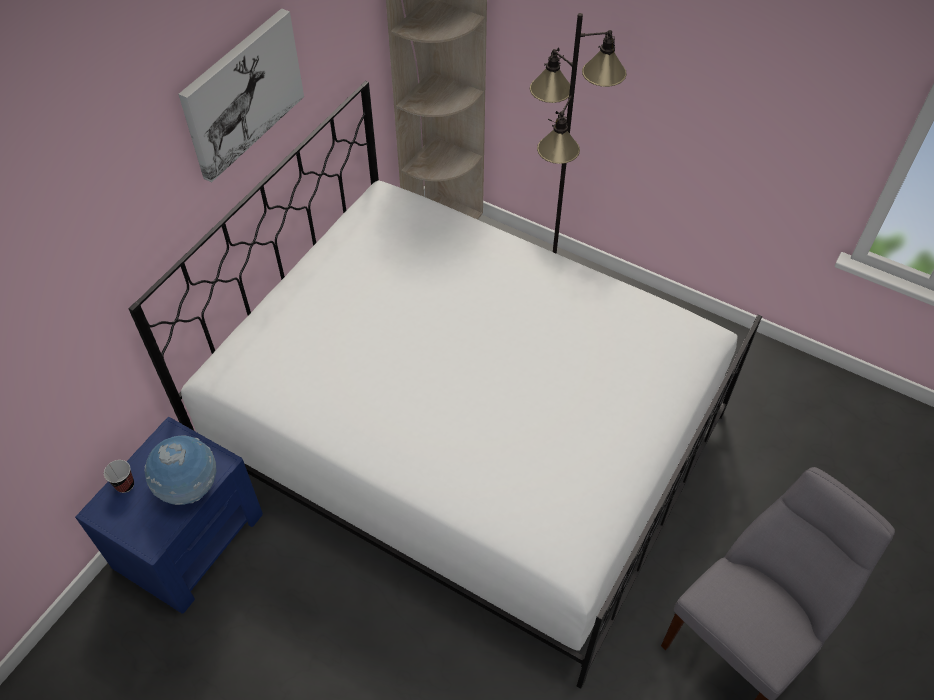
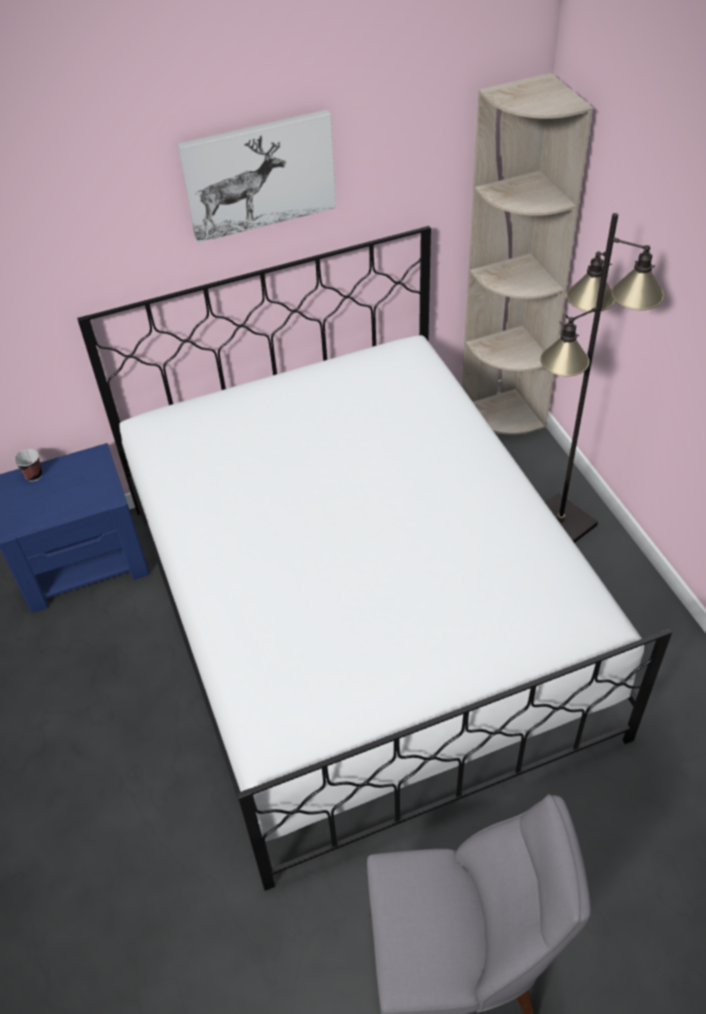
camera: 40 degrees right, 5 degrees down
(189, 488) = (71, 503): globe -> none

